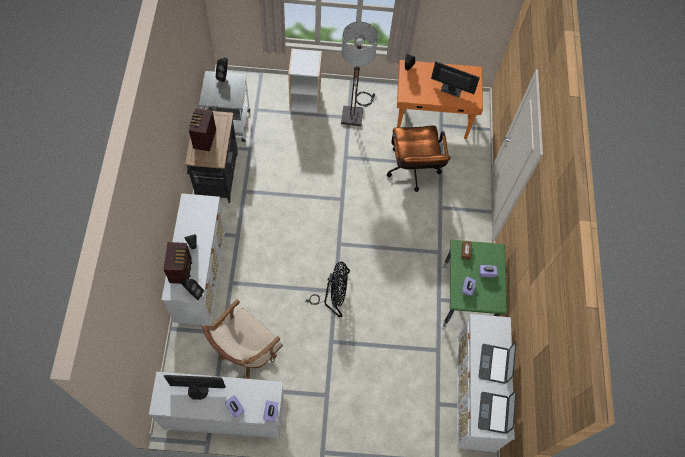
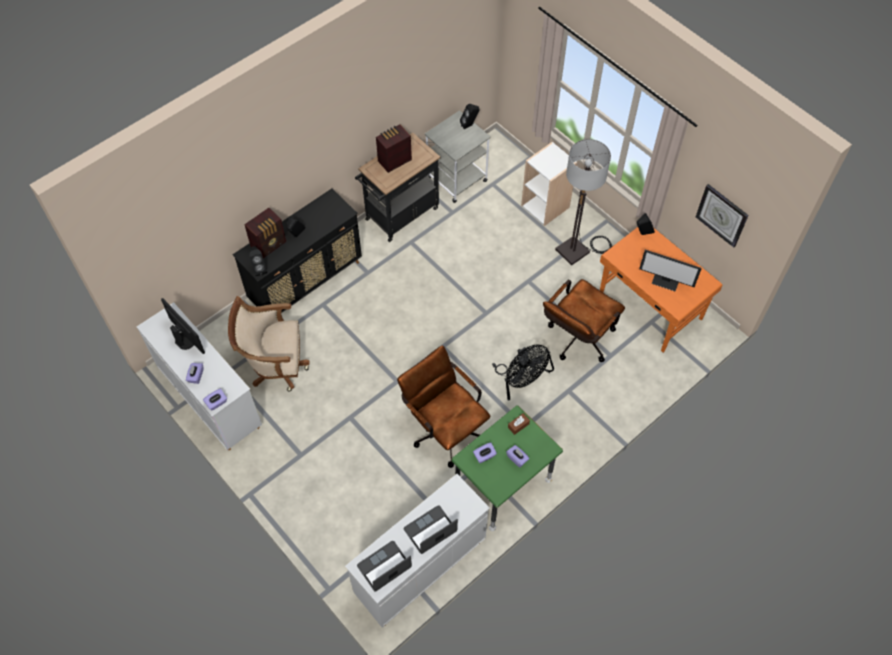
camera: 50 degrees right, 5 degrees down
(201, 277) = (306, 281): white cabinet -> black cabinet
(333, 295) = (392, 383): black fan -> black fan (520, 379)
(395, 295) = (444, 428): none -> brown office chair
(451, 89) = (666, 281): monitor -> monitor turned 135 degrees clockwise
(464, 19) = (722, 215): none -> wall clock

